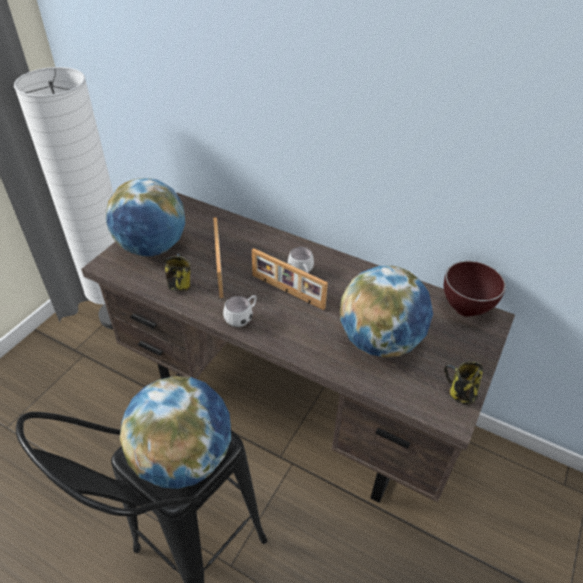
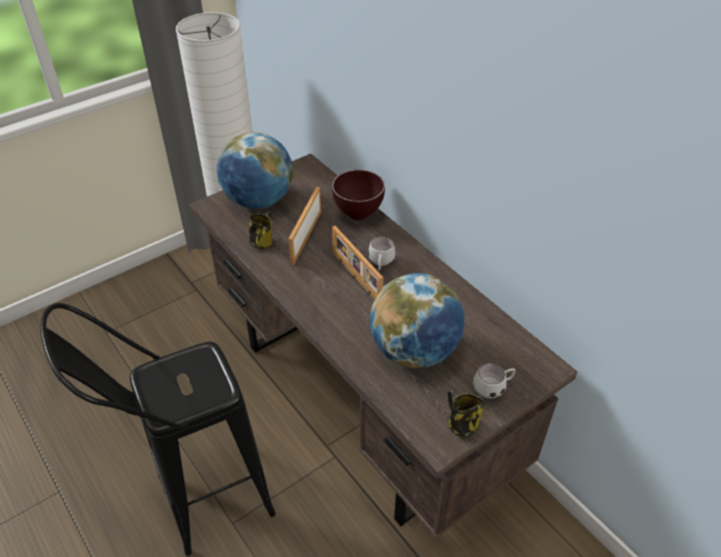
camera: 25 degrees right, 0 degrees up
(183, 457) = (186, 391): globe -> none
(242, 318) = (299, 289): white mug -> white mug (493, 388)
(463, 309) = (523, 348): brown bowl -> brown bowl (357, 214)

